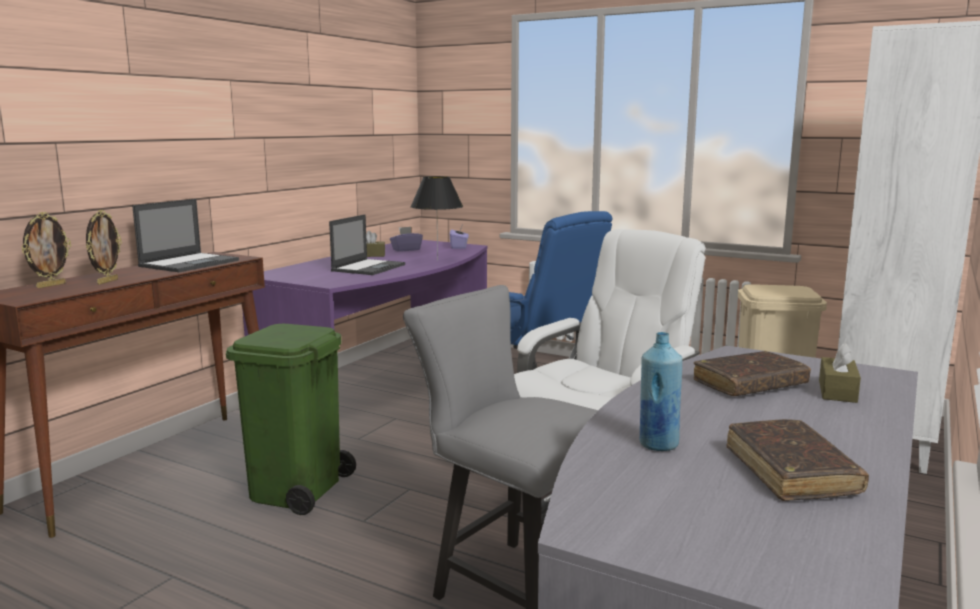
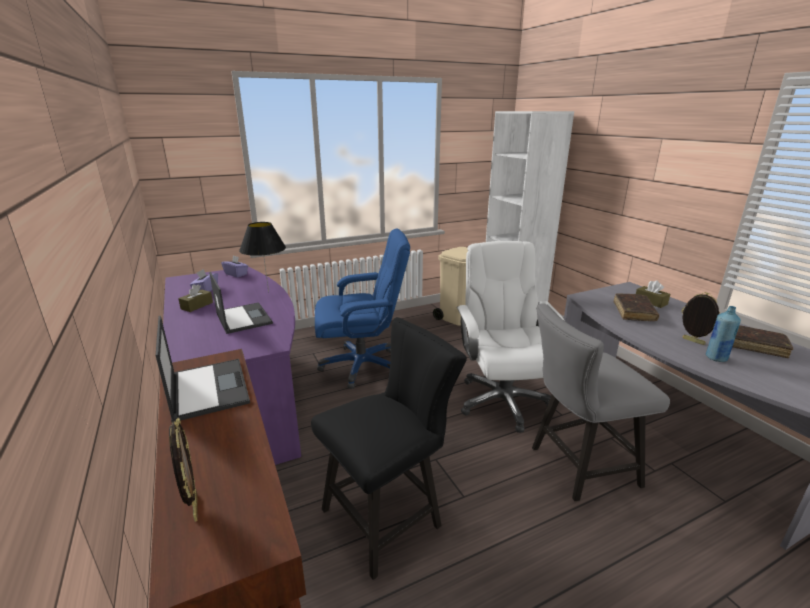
camera: 55 degrees left, 10 degrees up
(107, 281) = (234, 457): picture frame -> picture frame (692, 341)
(296, 490) = (389, 515): green trash can -> black chair

